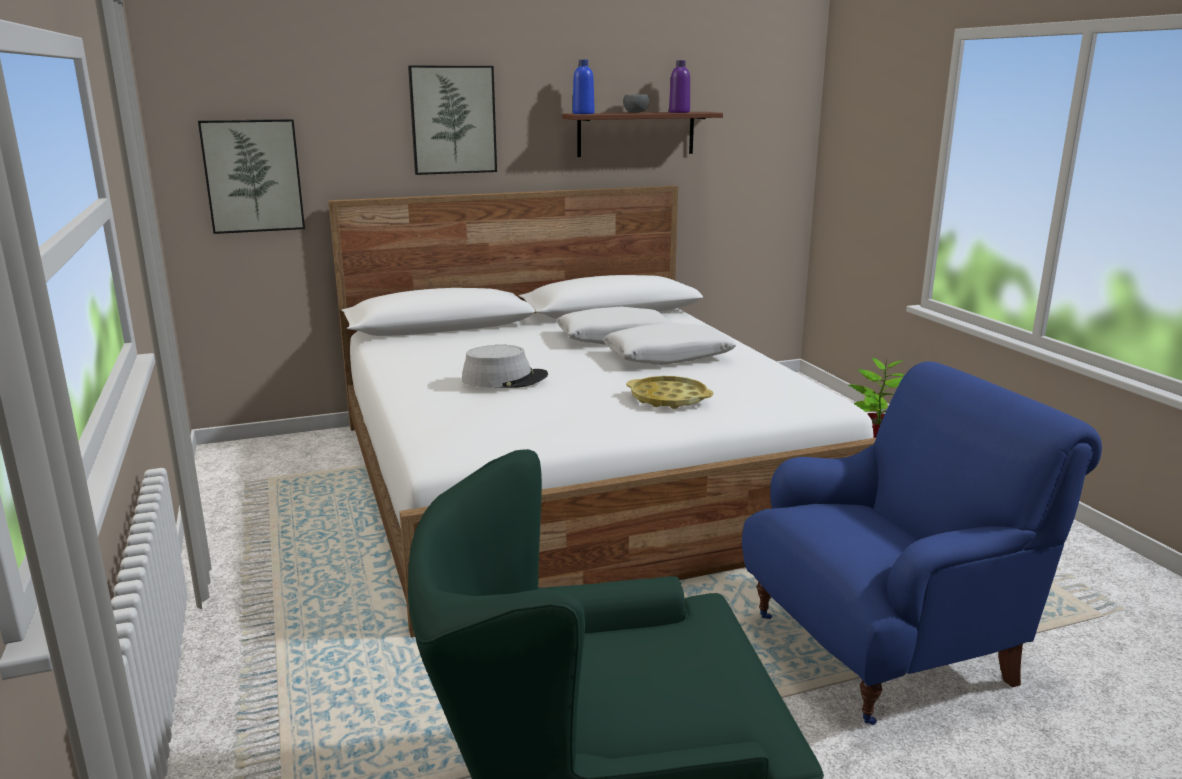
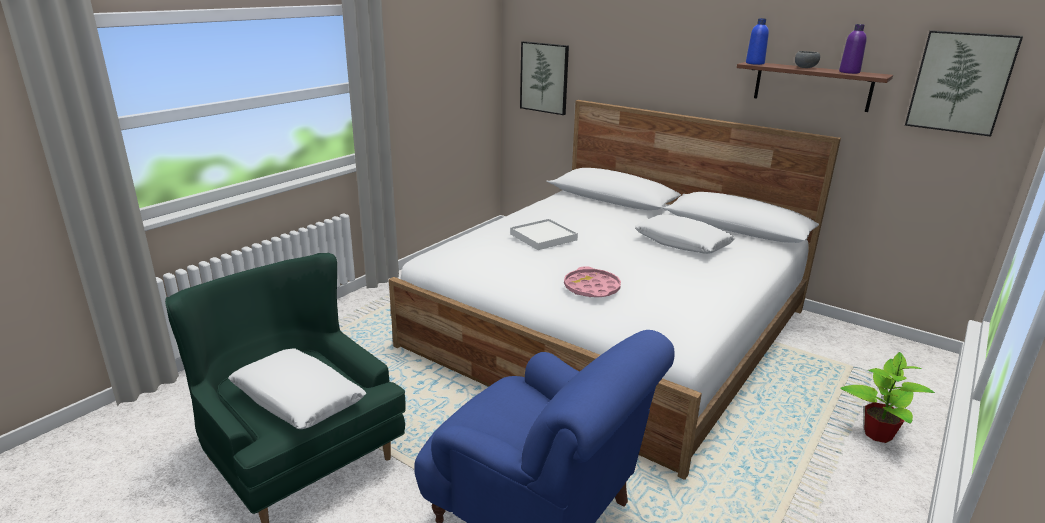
camera: 55 degrees right, 5 degrees up
(453, 120) = (663, 57): picture -> picture (960, 82)
(504, 379) = (543, 237): grey hat -> white tray
(668, 357) = (673, 267): white pillow -> white pillow (298, 399)
(668, 399) = (591, 288): yellow tray -> pink tray

